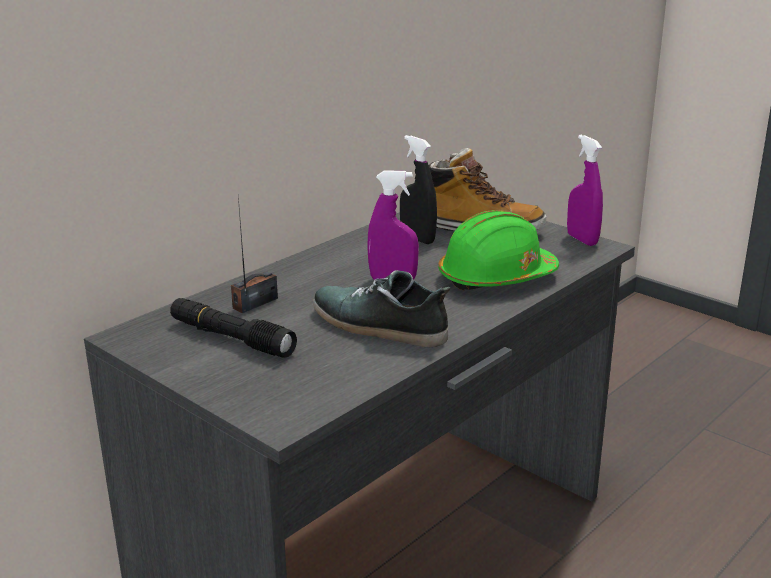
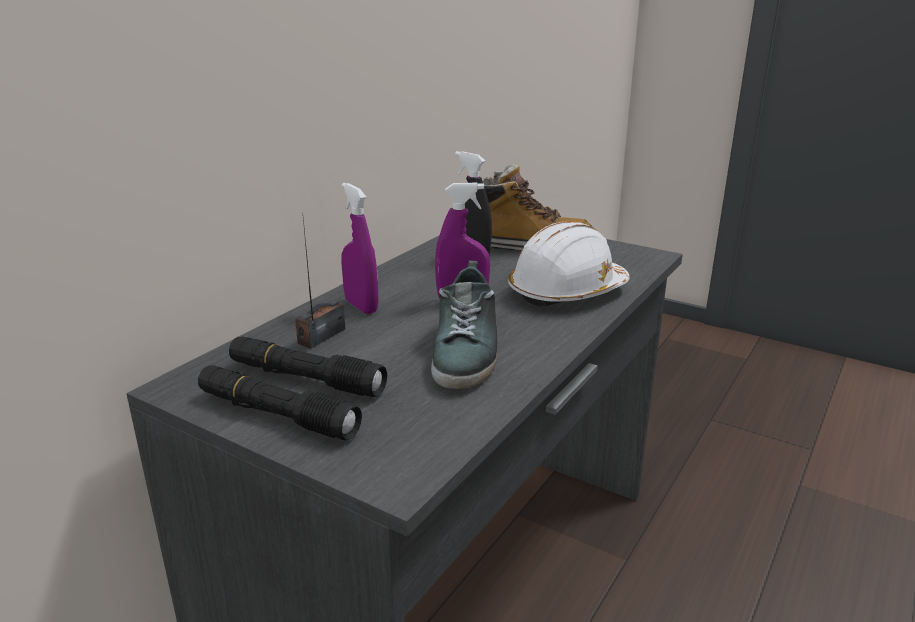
camera: 10 degrees left, 0 degrees up
(200, 365) = (277, 414): none -> black flashlight
(378, 325) = (467, 351): shoe -> shoe turned 105 degrees counterclockwise
(496, 277) = (566, 292): green hard hat -> white hard hat
(582, 240) = (630, 250): purple spray bottle -> purple spray bottle (361, 306)

